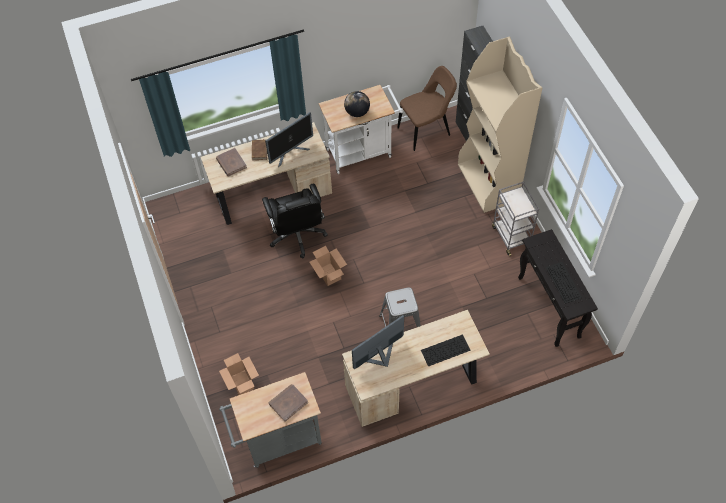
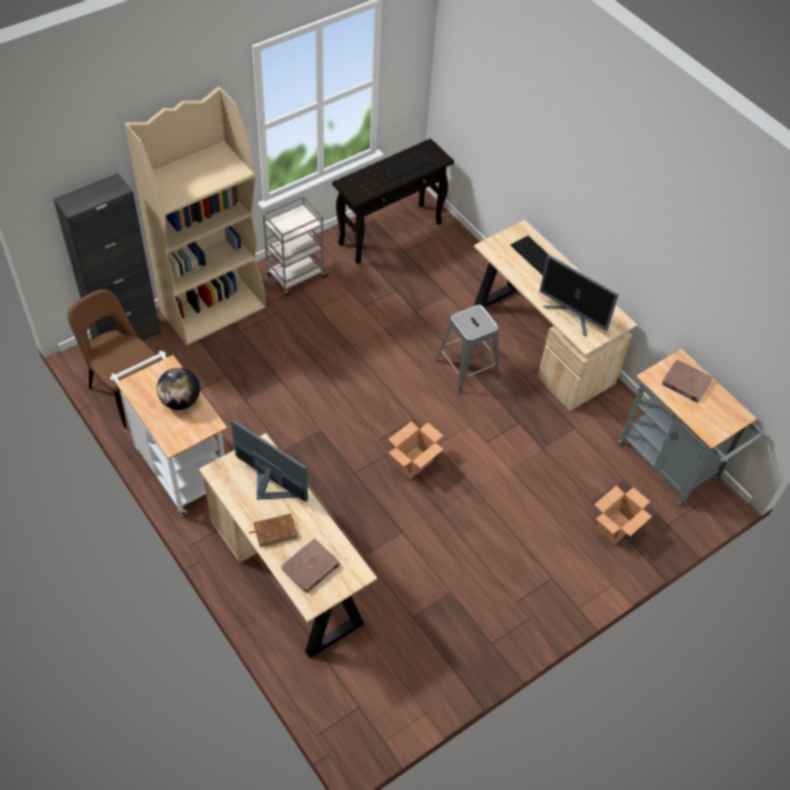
camera: 110 degrees left, 5 degrees down
(297, 235) = (357, 517): black office chair -> none

